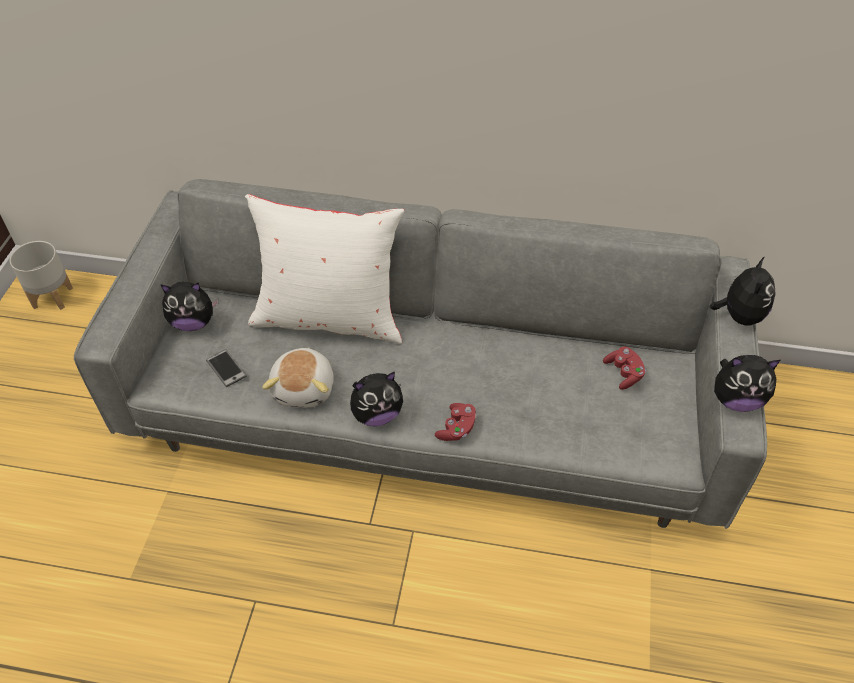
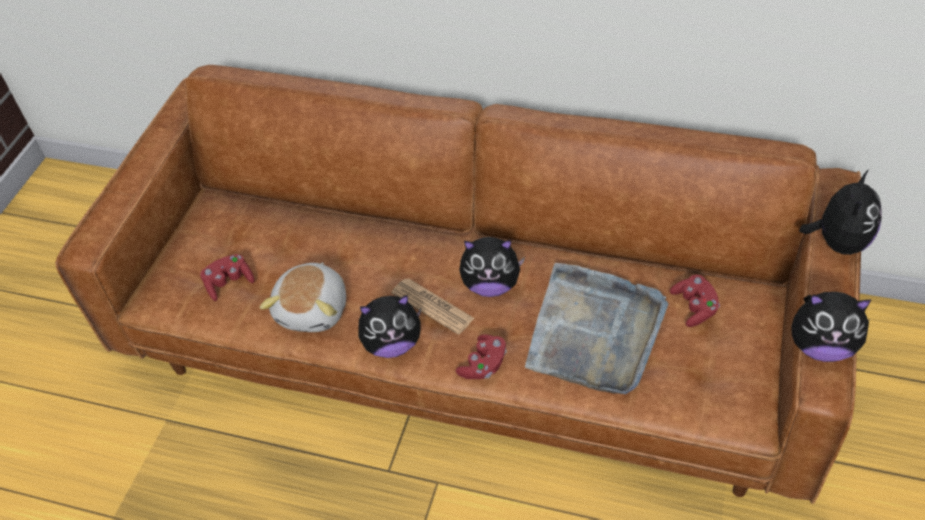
camera: 10 degrees right, 0 degrees up
(53, 297) = (70, 195): grey planter -> none
(193, 322) = (200, 229): plush toy -> plush toy (491, 285)
(226, 368) = (229, 283): phone -> red game controller
(329, 318) = (354, 228): white pillow -> none
(406, 381) = (432, 306): none -> newspaper
(427, 410) = (471, 340): grey sofa -> brown sofa
(545, 397) = (594, 333): none -> grey tray

